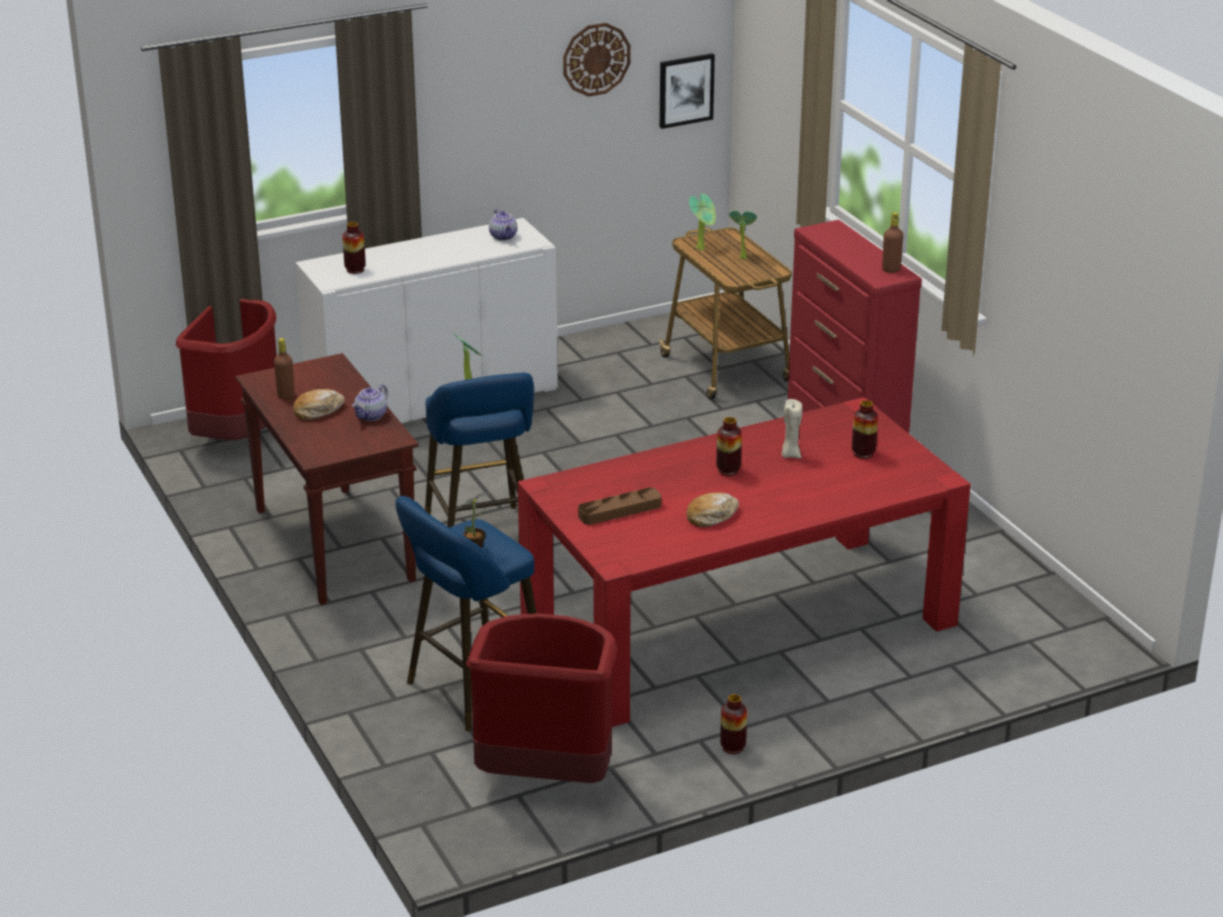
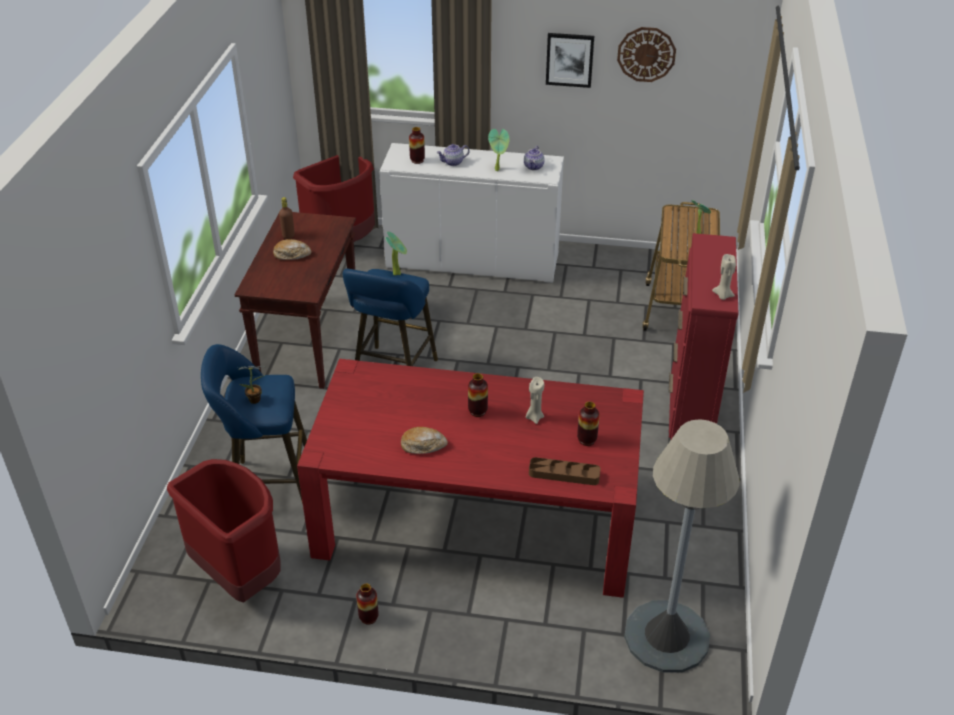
camera: 35 degrees right, 10 degrees up
(371, 416) = (315, 270): teapot -> teapot (453, 162)
(619, 510) = (371, 411): brown tray -> brown tray (564, 474)
(685, 90) = (721, 95): picture -> picture (569, 59)
(702, 248) = (678, 219): potted plant -> potted plant (498, 169)
(891, 269) = (722, 295): brown bottle -> beige candle
(1029, 637) = (666, 636): none -> grey floor lamp

